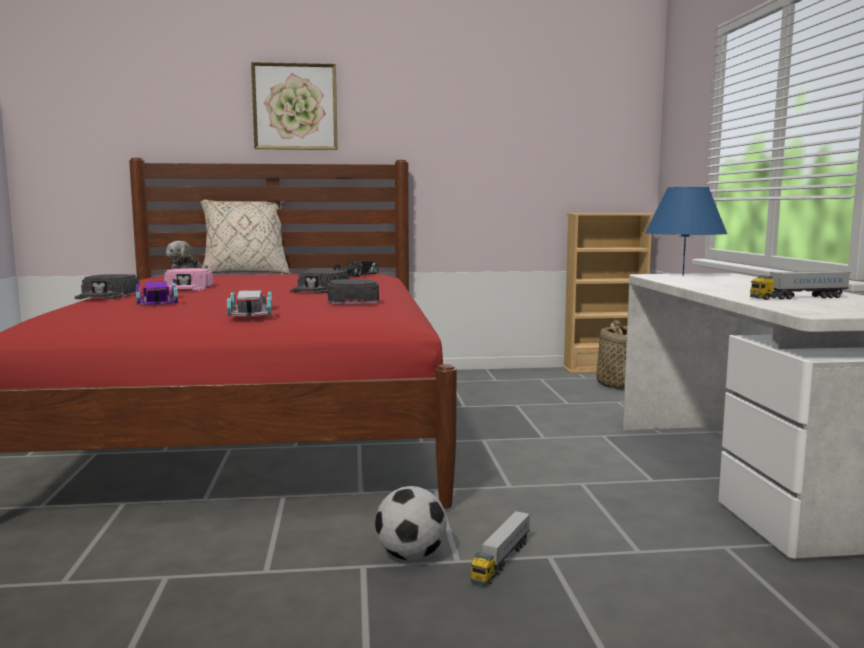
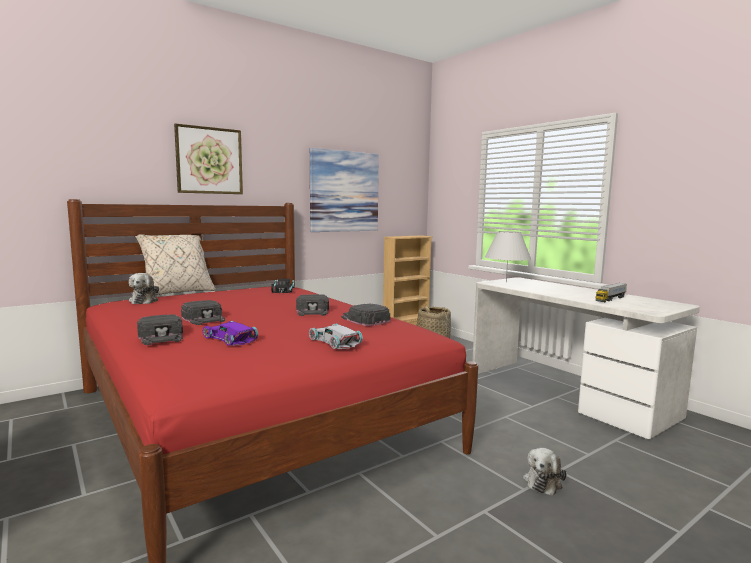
camera: 30 degrees left, 0 degrees up
(188, 287) = (204, 318): pink cap -> black cap
(411, 556) = (497, 494): football -> none
(497, 143) = (344, 191): none -> picture
(501, 560) = (543, 481): toy truck -> plush toy
(682, 275) = (506, 282): blue table lamp -> white table lamp

